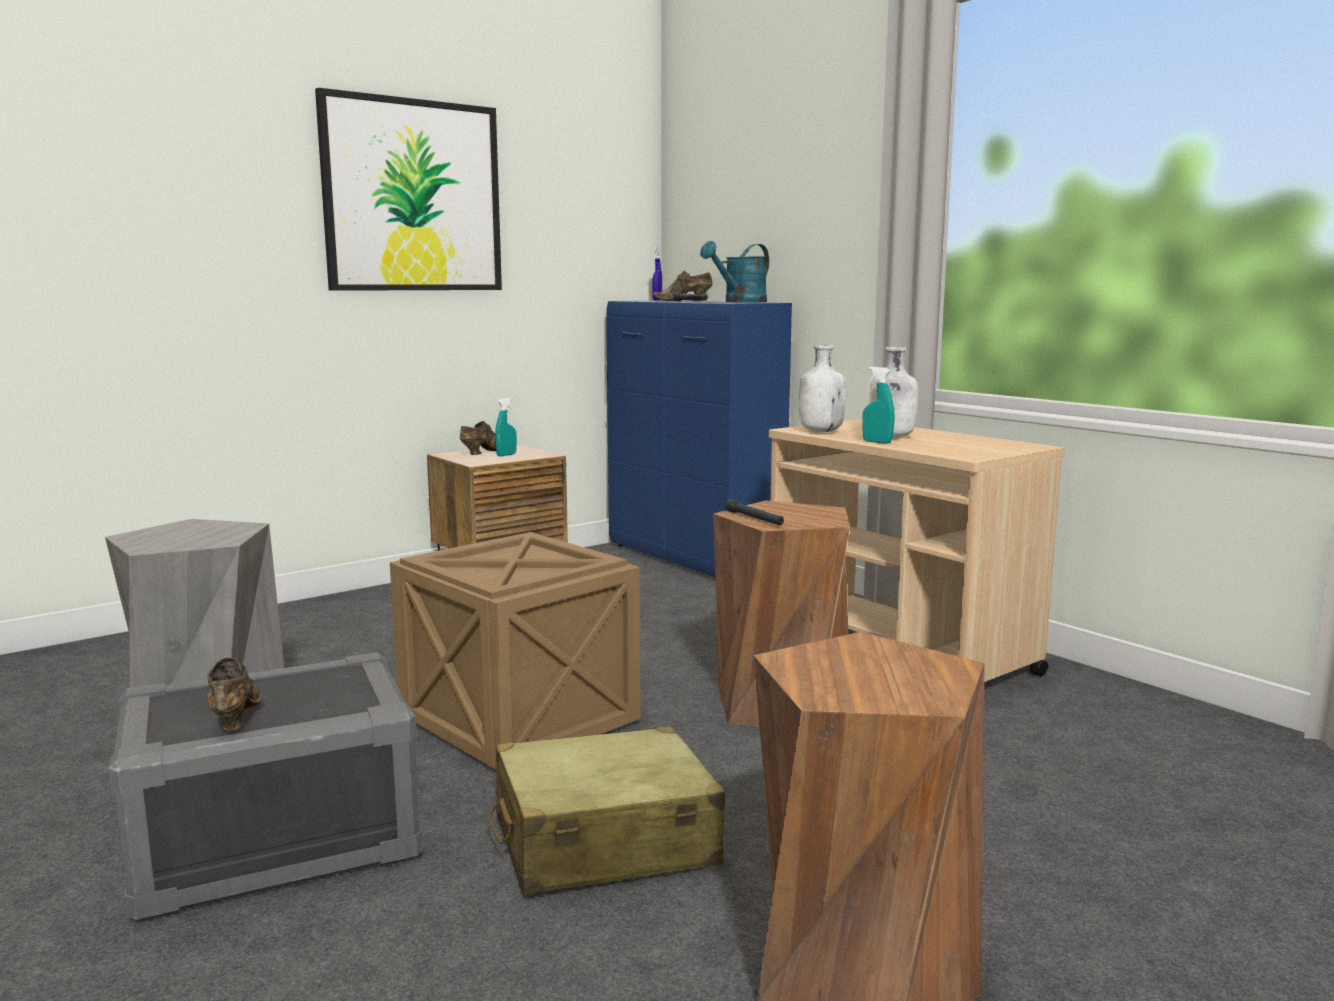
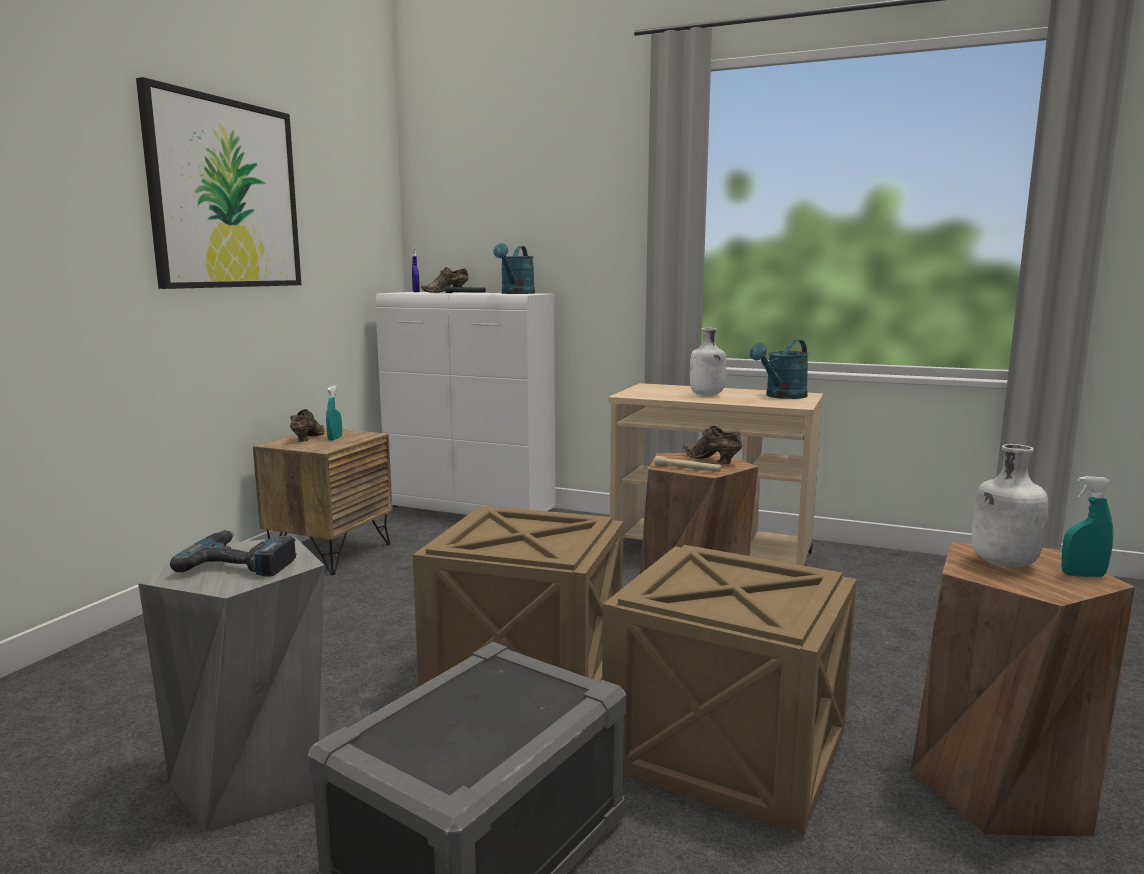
camera: 30 degrees left, 0 degrees up
(192, 534) = (242, 562): none -> power drill
(235, 717) = (483, 739): brown shoe -> brown shoe (712, 460)
(603, 841) = (730, 753): beige suitcase -> crate
(694, 559) = (471, 509): blue cabinet -> white cabinet
(754, 519) = (687, 469): black flashlight -> beige flashlight
(820, 431) = (649, 395): white bottle -> white bottle (1002, 563)
(877, 442) = (711, 400): turquoise spray bottle -> turquoise spray bottle (1083, 575)
(987, 446) = (782, 396): none -> turquoise watering can

